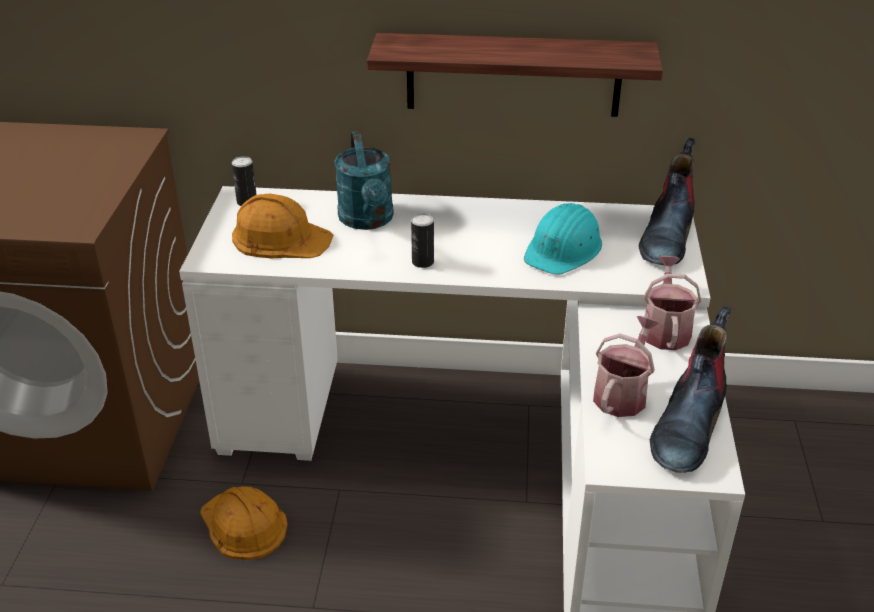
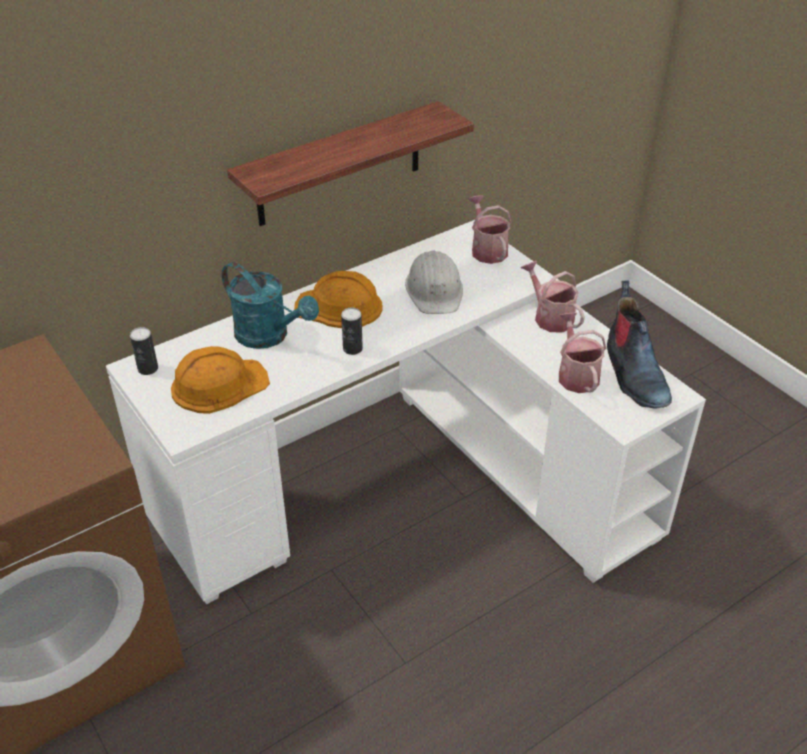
camera: 40 degrees left, 5 degrees up
(243, 524) = (289, 642): orange hard hat -> orange hard hat (339, 307)
(564, 249) = (434, 290): turquoise hard hat -> white hard hat
(666, 237) = (487, 249): boot -> watering can

